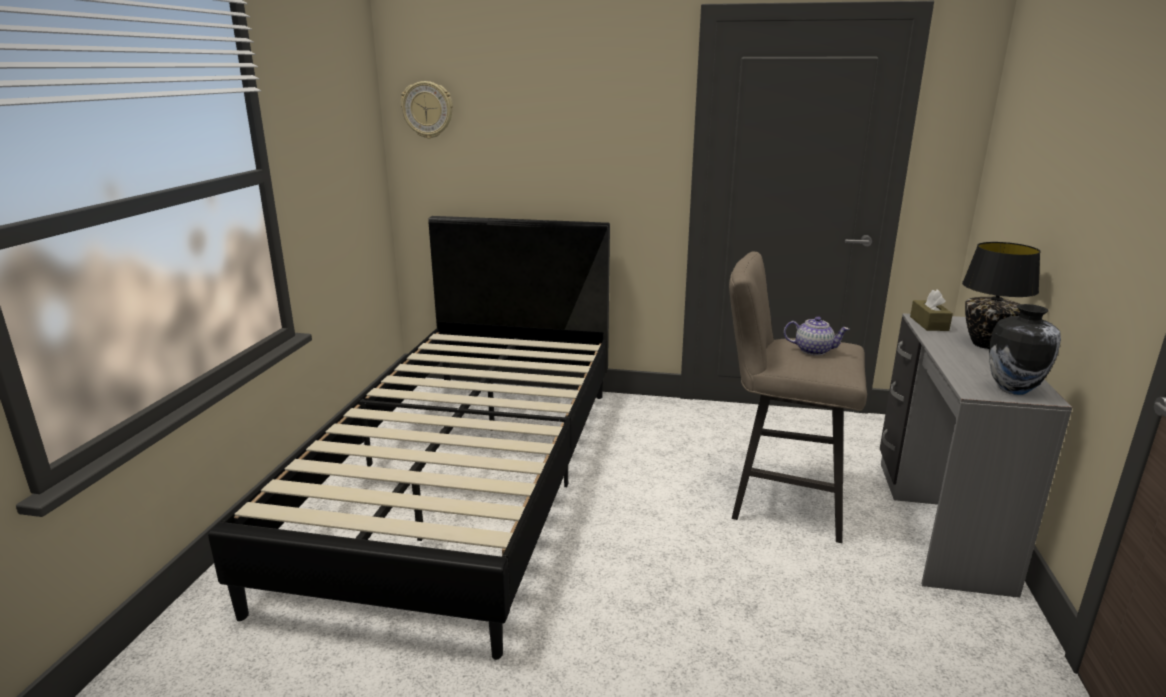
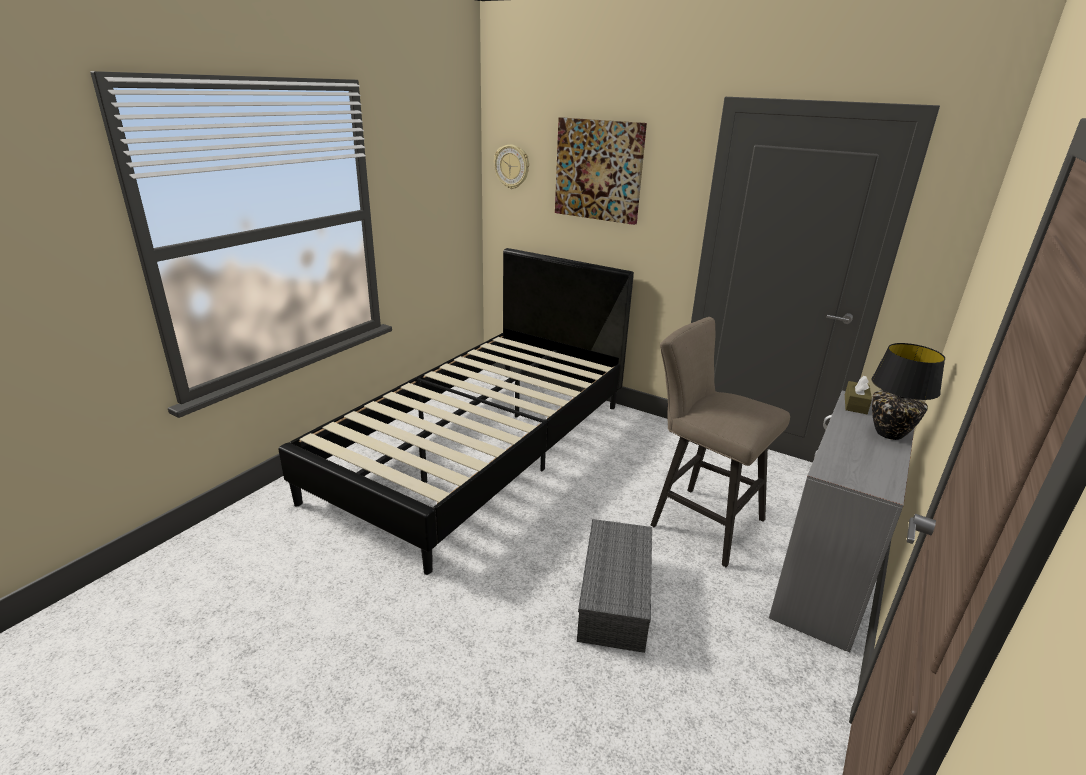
camera: 20 degrees right, 5 degrees up
(551, 103) = (599, 170): none -> picture
(752, 614) = (616, 598): none -> grey storage box
(813, 350) = (732, 408): teapot -> none
(1013, 389) = (864, 478): vase -> none

